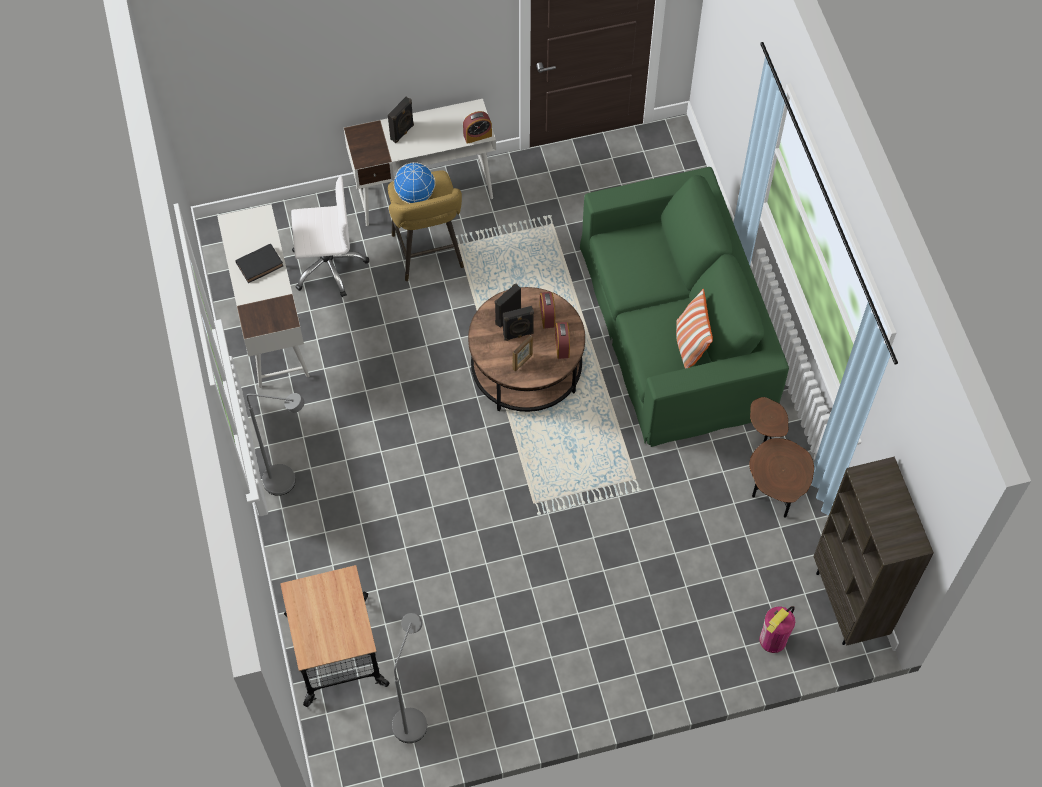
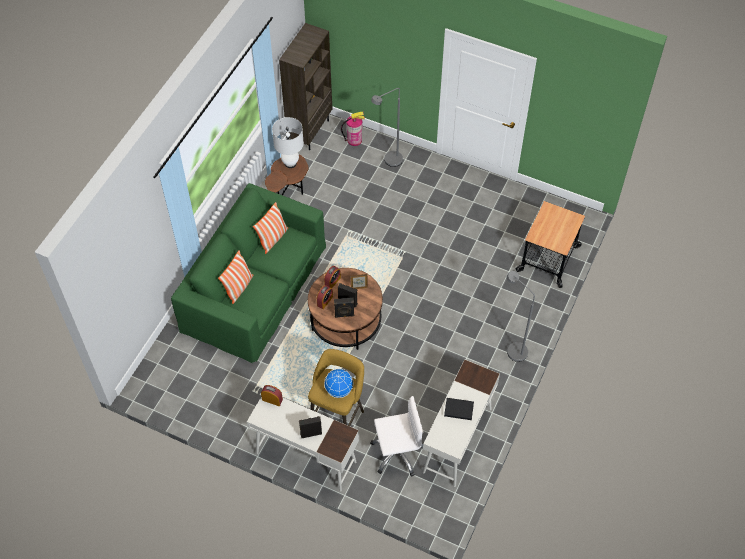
camera: 140 degrees left, 5 degrees down
(328, 265) = (397, 452): white office chair -> white office chair turned 135 degrees clockwise
(412, 716) = (534, 212): grey floor lamp -> grey floor lamp (389, 162)
(663, 257) = (238, 287): none -> pillow
(790, 478) = (290, 163): none -> white table lamp

